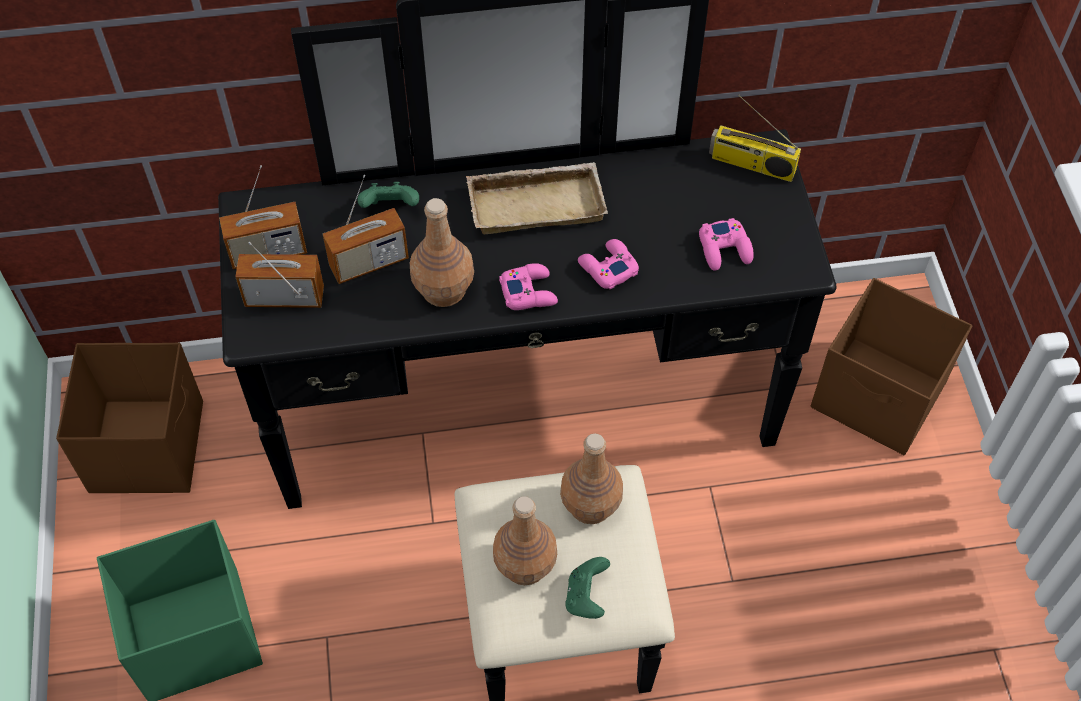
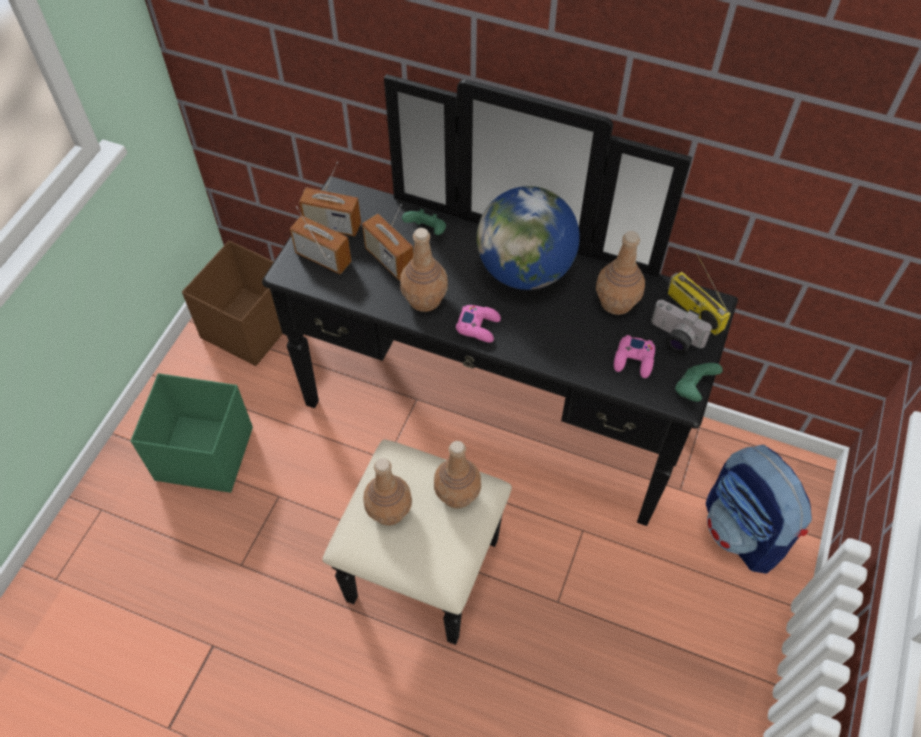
camera: 30 degrees right, 0 degrees up
(369, 263) = (389, 260): radio -> radio turned 45 degrees clockwise
(537, 202) = (525, 270): beige tray -> globe
(586, 597) = (414, 552): green game controller -> green game controller (693, 389)
(607, 268) = (542, 335): pink game controller -> none
(662, 192) = (616, 301): none -> brown bottle
(750, 205) = (674, 338): none -> camera
(878, 398) = (744, 531): brown storage box -> backpack

